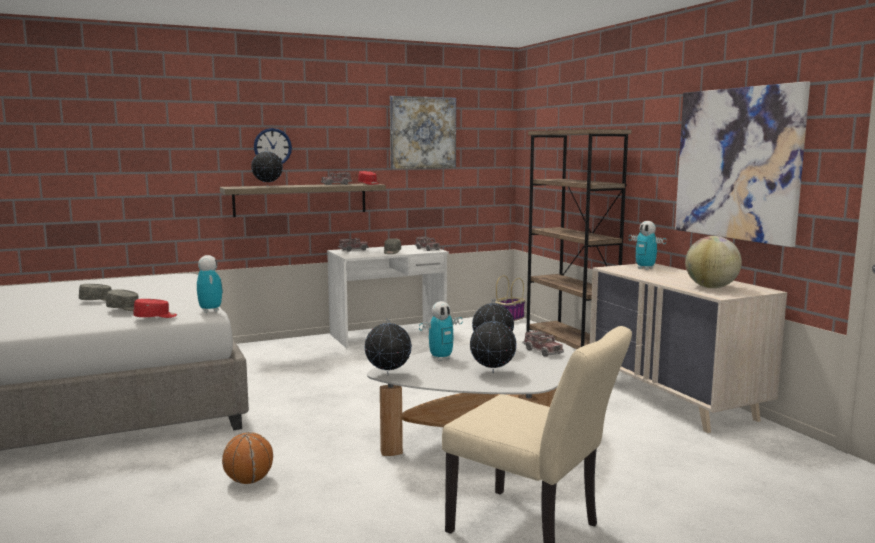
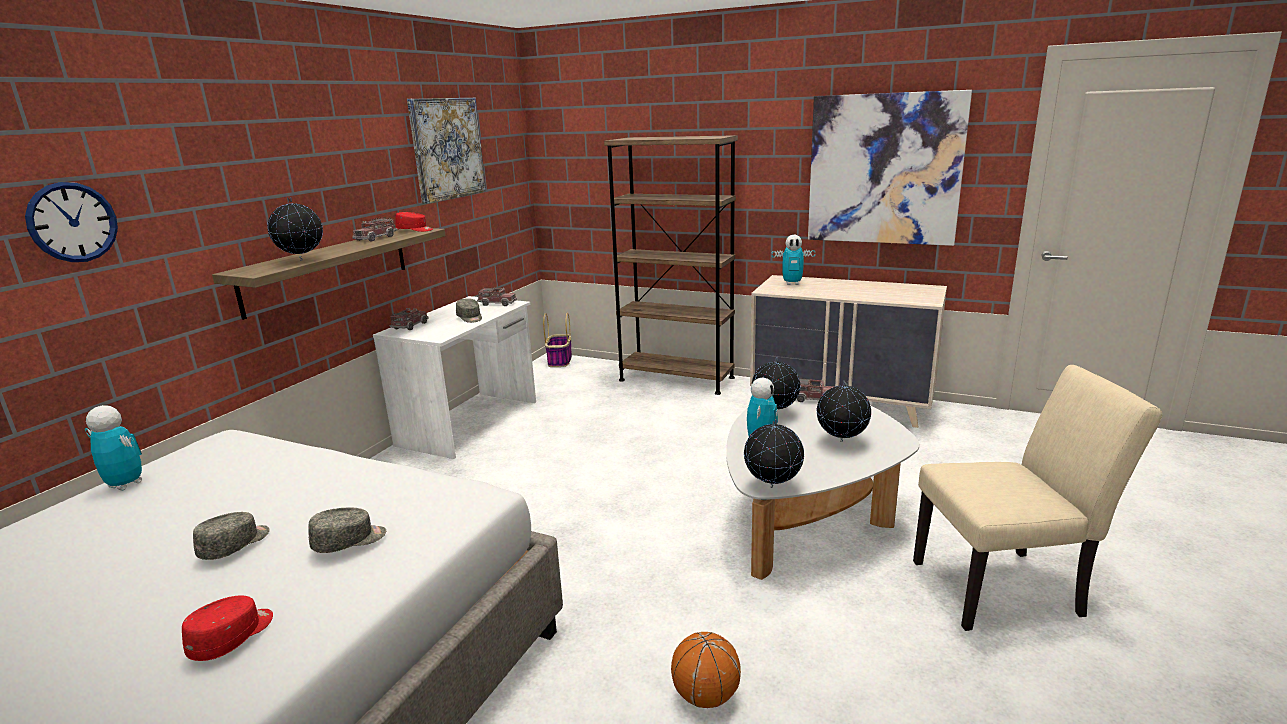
camera: 40 degrees left, 10 degrees up
(155, 317) = (438, 535): red cap -> red cap (233, 637)
(210, 310) = (479, 489): toy robot -> toy robot (125, 484)
(272, 147) = (277, 194): wall clock -> wall clock (72, 222)
(711, 287) = (897, 294): globe -> none

